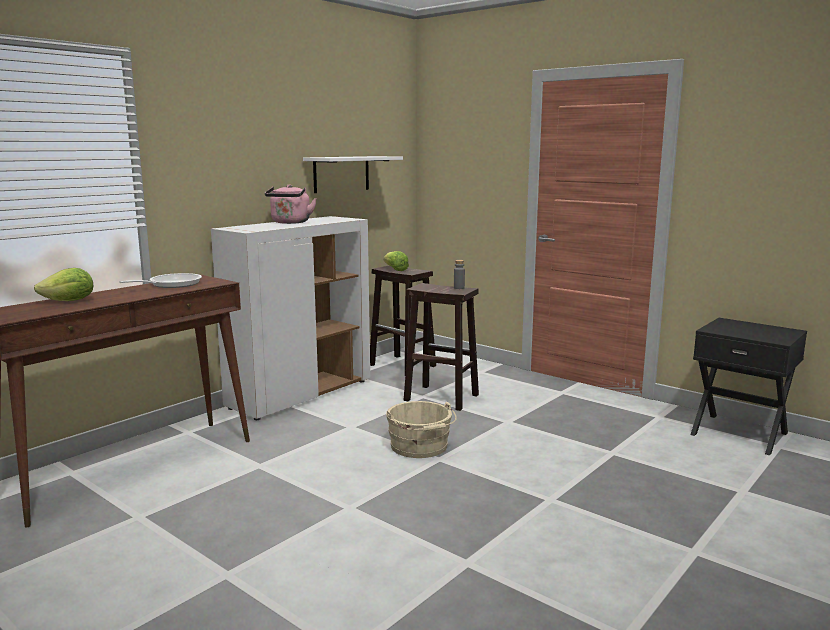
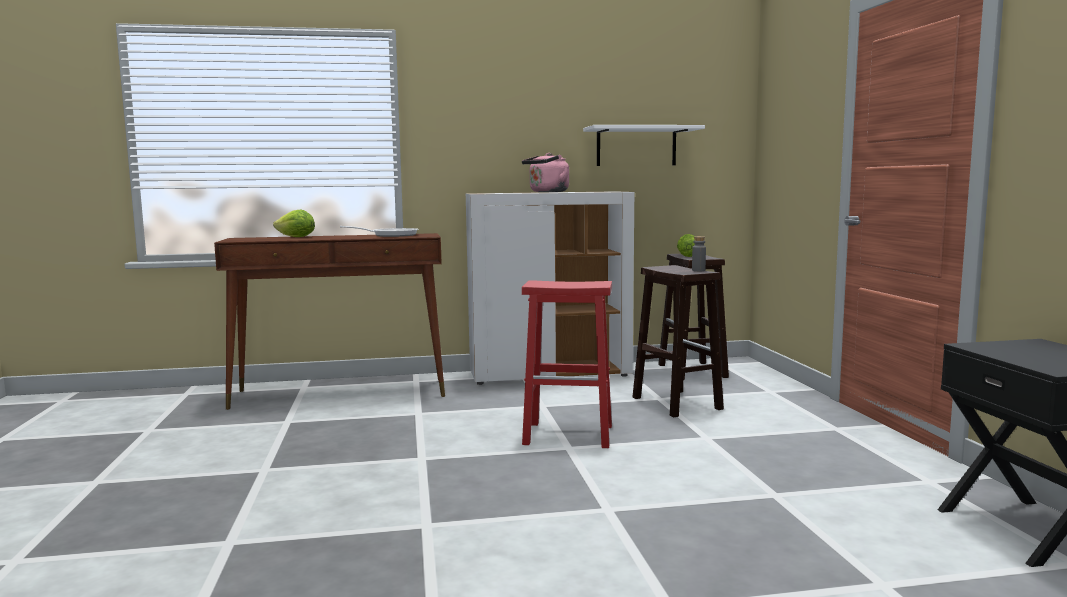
camera: 40 degrees right, 5 degrees down
(420, 447) = (570, 435): beige bucket -> red stool

